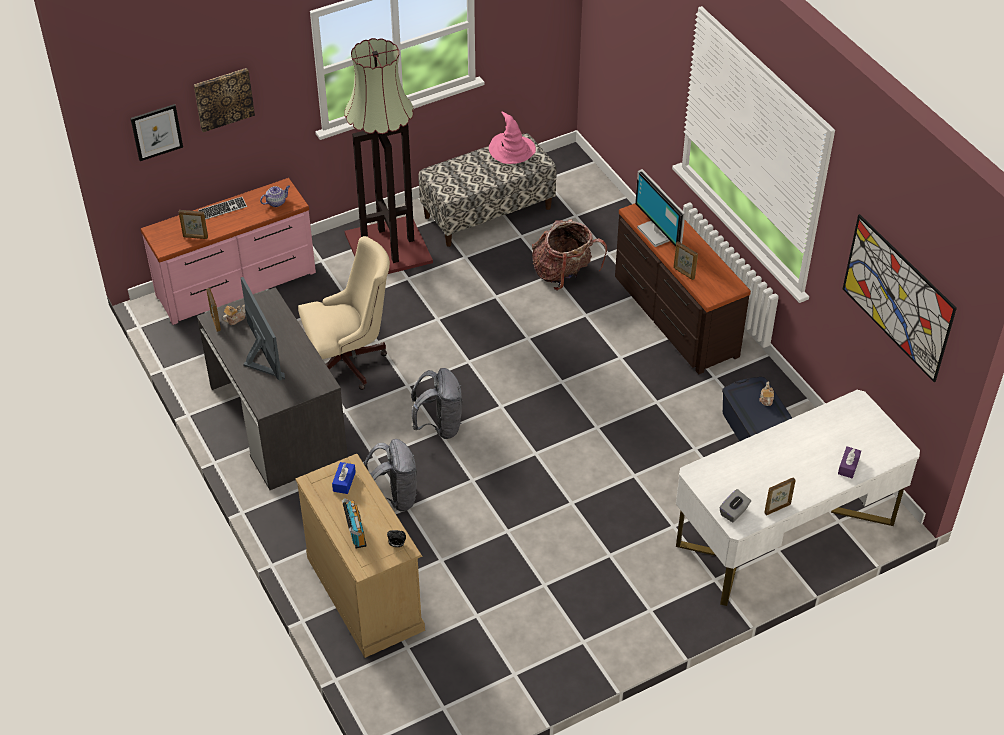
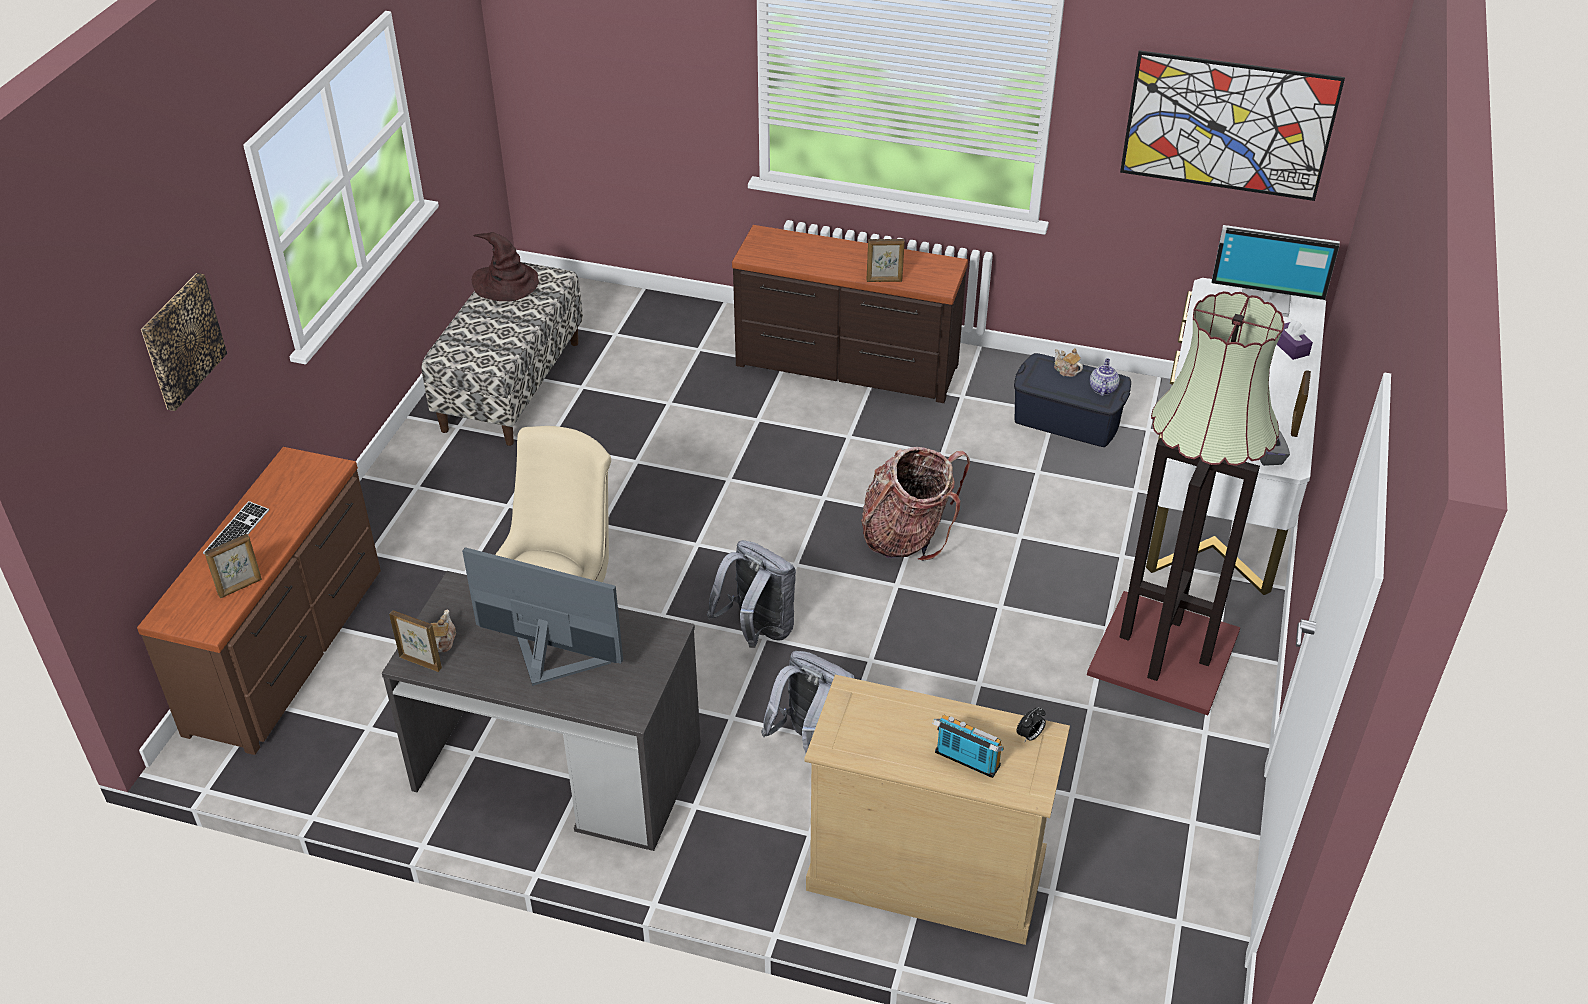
camera: 45 degrees left, 5 degrees down
(156, 132) = (114, 439): picture -> none
(237, 285) = (288, 649): pink dresser -> brown dresser
(276, 202) = (305, 481): teapot -> teapot (1102, 388)
(344, 482) = (868, 716): blue tissue box -> none
(387, 249) = (440, 490): floor lamp -> floor lamp (1165, 655)
(512, 150) = (506, 284): pink hat -> brown hat
(564, 274) = (681, 395): backpack -> backpack (907, 536)
(657, 232) = (803, 260): monitor -> monitor (1265, 302)

